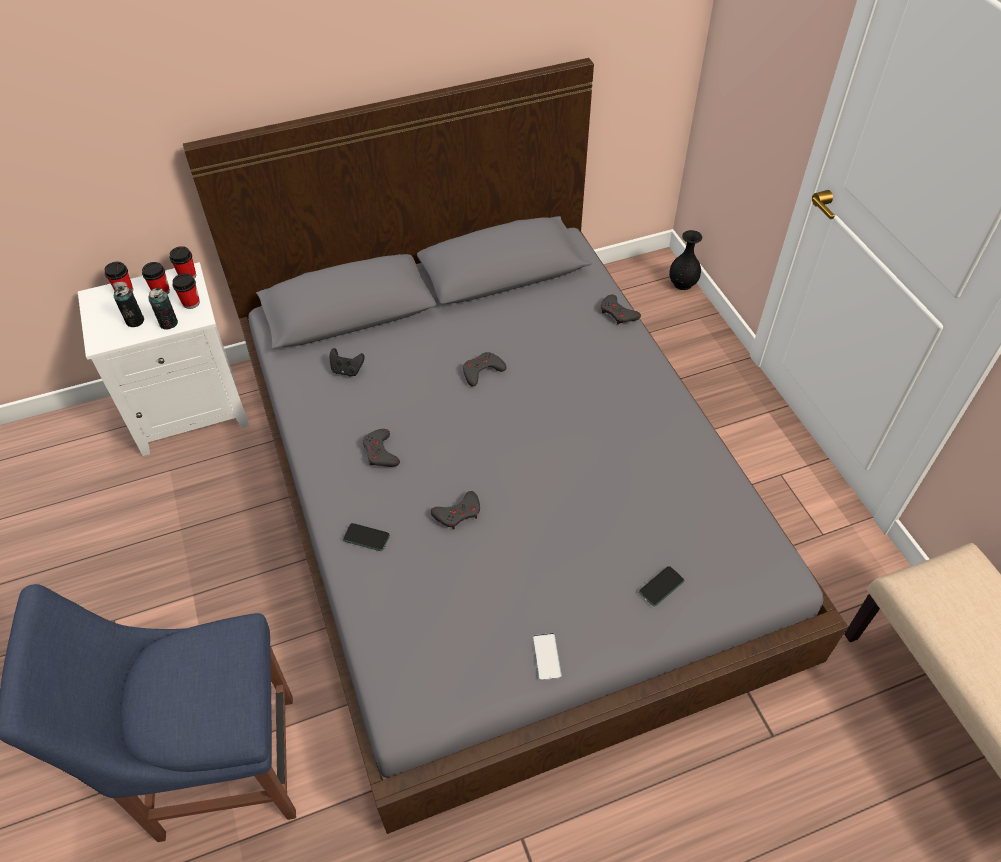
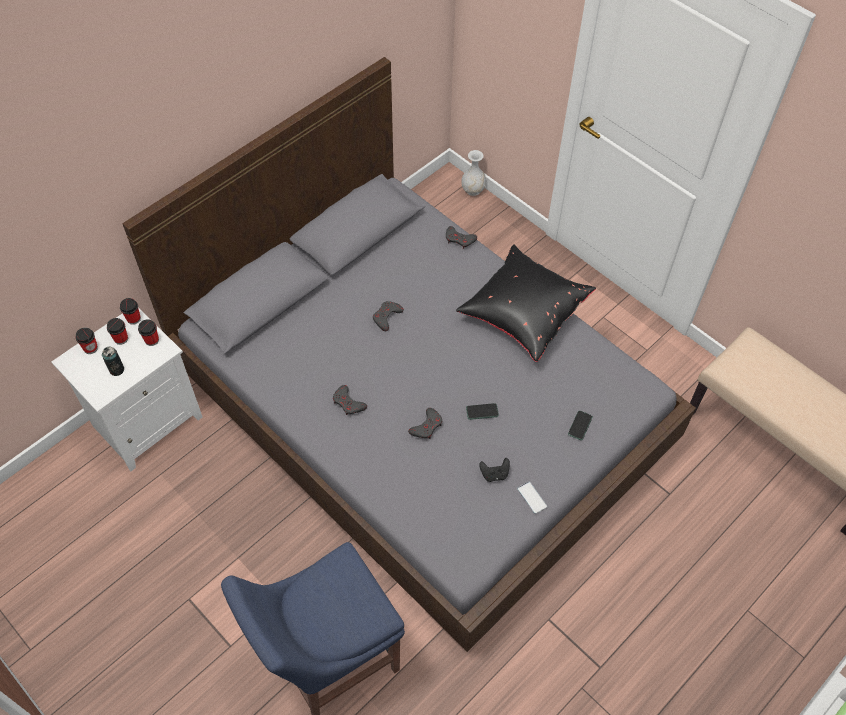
camera: 25 degrees left, 5 degrees up
(168, 323) = (145, 362): can -> none
(347, 370) = (287, 350): black game controller -> black game controller (494, 474)
(366, 537) = (373, 466): phone -> phone (482, 412)
(655, 421) = (523, 313): none -> black pillow
(683, 284) = (473, 190): black vase -> white vase

